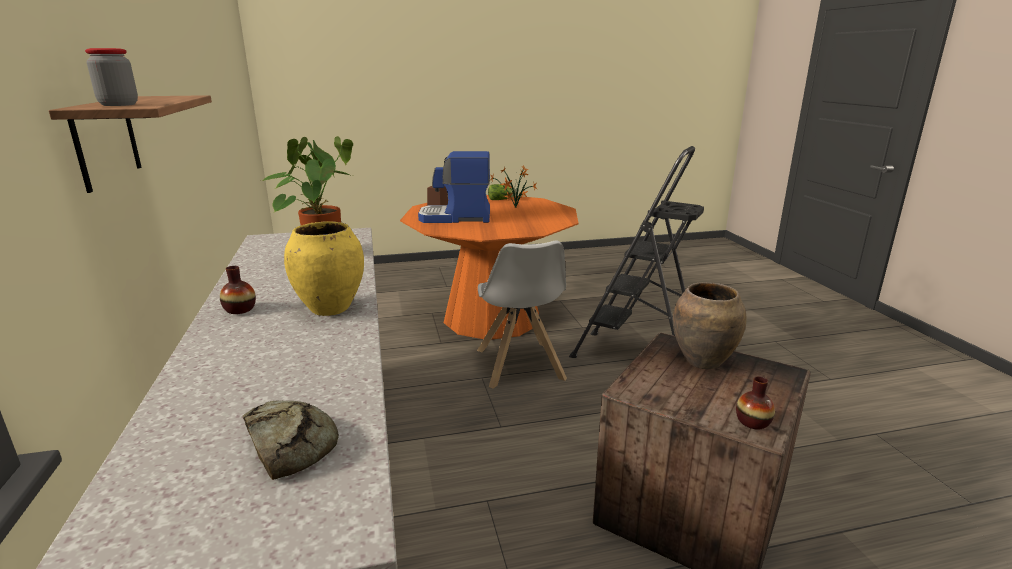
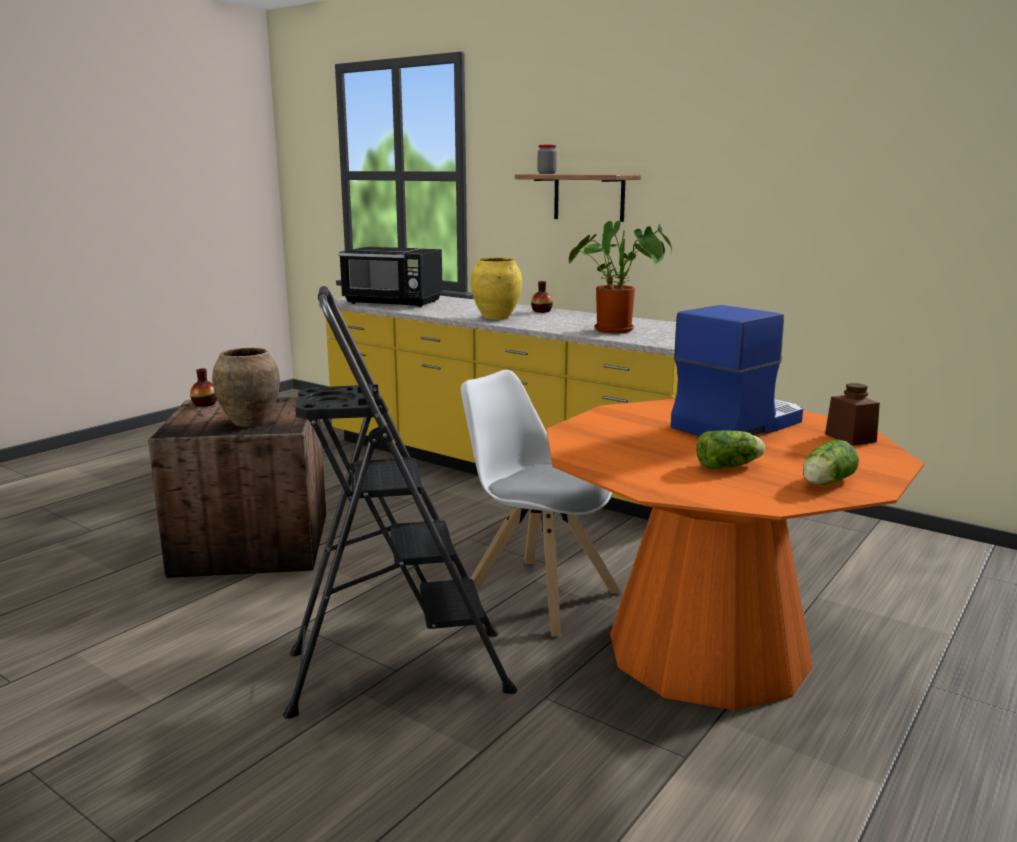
camera: 140 degrees right, 5 degrees down
(289, 444) = (393, 303): bread -> black microwave
(514, 208) = (730, 466): potted plant -> lettuce

